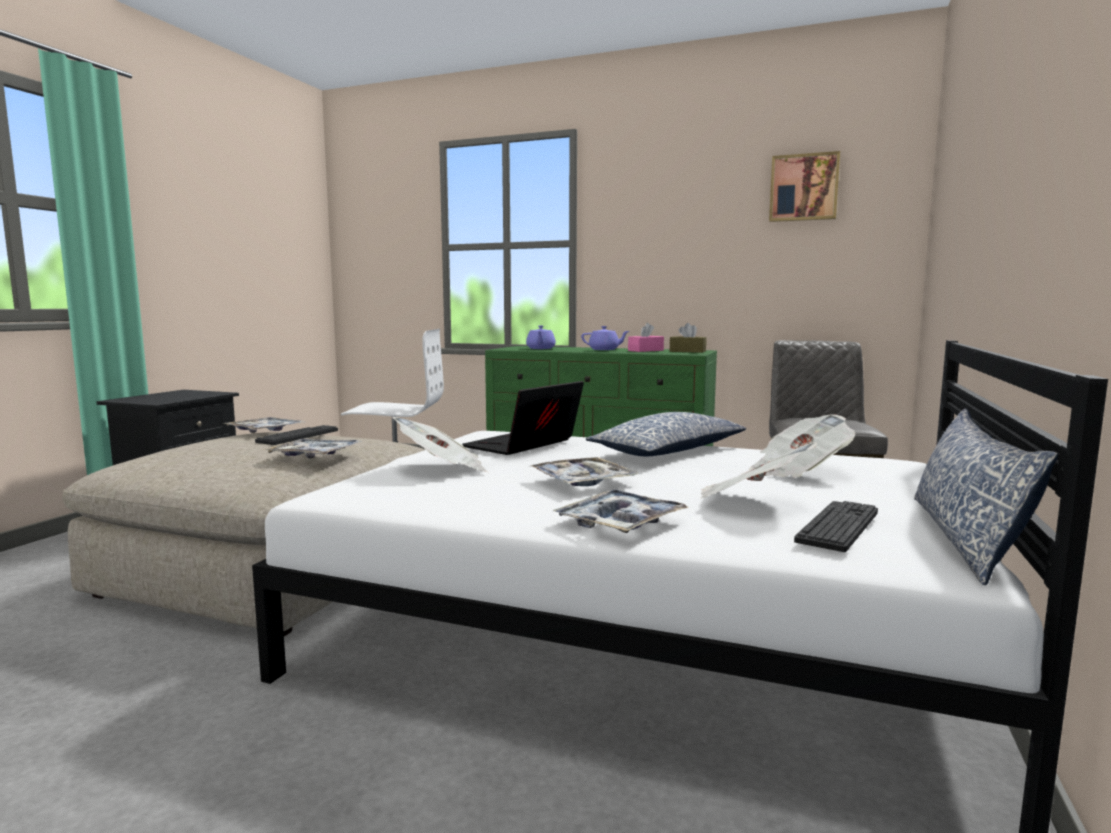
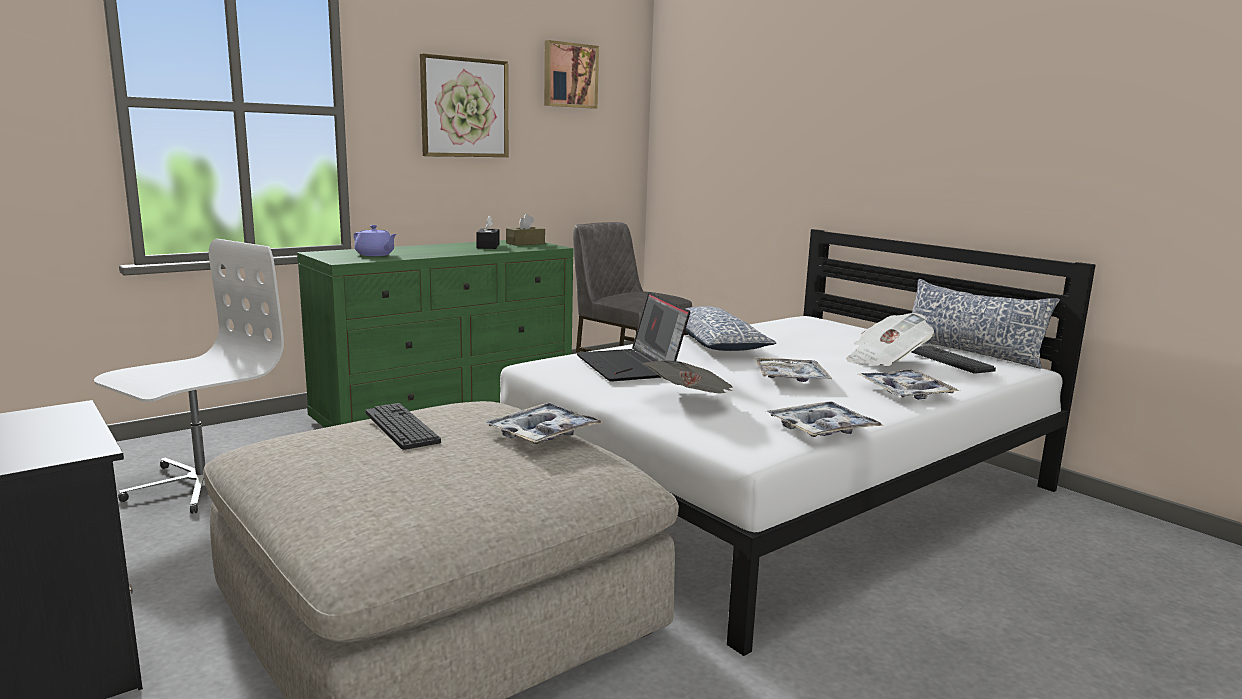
camera: 60 degrees left, 5 degrees up
(264, 431) = (314, 438): tray -> tray (821, 429)
(604, 349) = (446, 249): purple teapot -> none
(645, 350) = (488, 246): pink tissue box -> black tissue box
(680, 231) = (464, 107): none -> picture
(797, 472) = (812, 337): newspaper -> none

